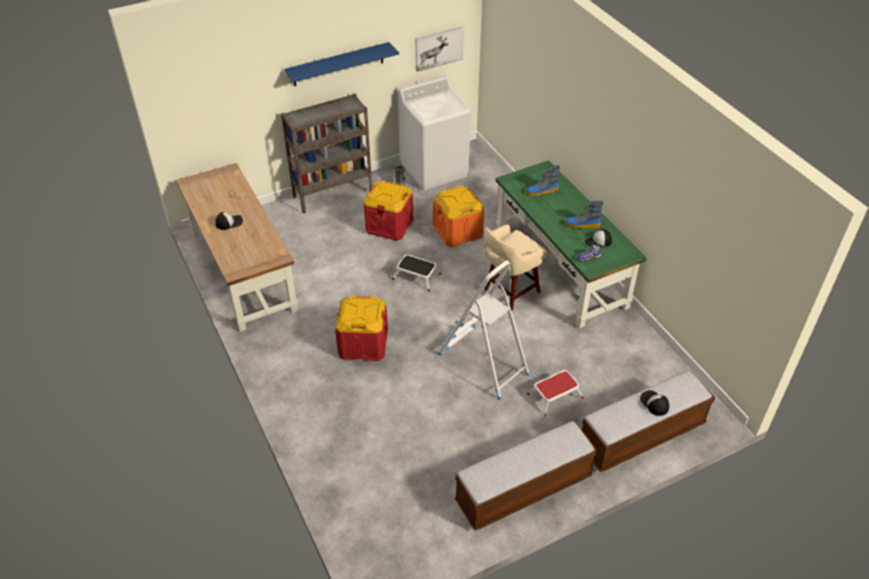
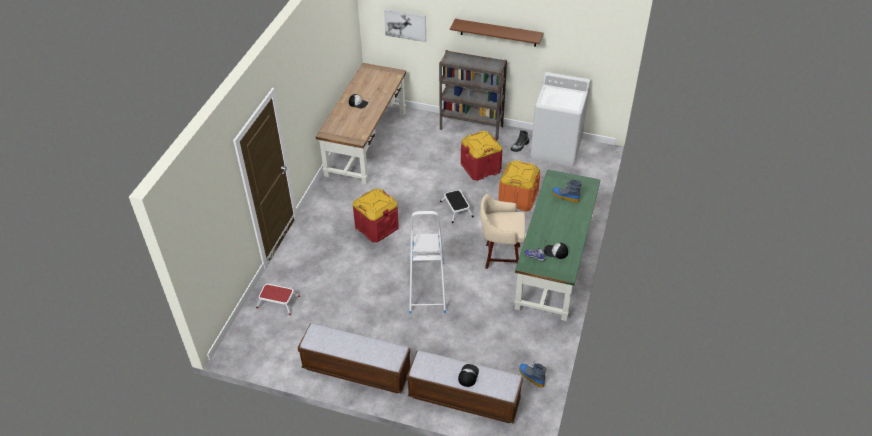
camera: 45 degrees right, 0 degrees up
(338, 64) = (498, 33): blue shelf -> brown shelf
(438, 48) = (587, 55): picture -> picture (405, 24)
(554, 395) = (444, 335): red step ladder -> red step ladder (278, 302)
(582, 225) = (561, 234): boot -> boot (531, 377)

